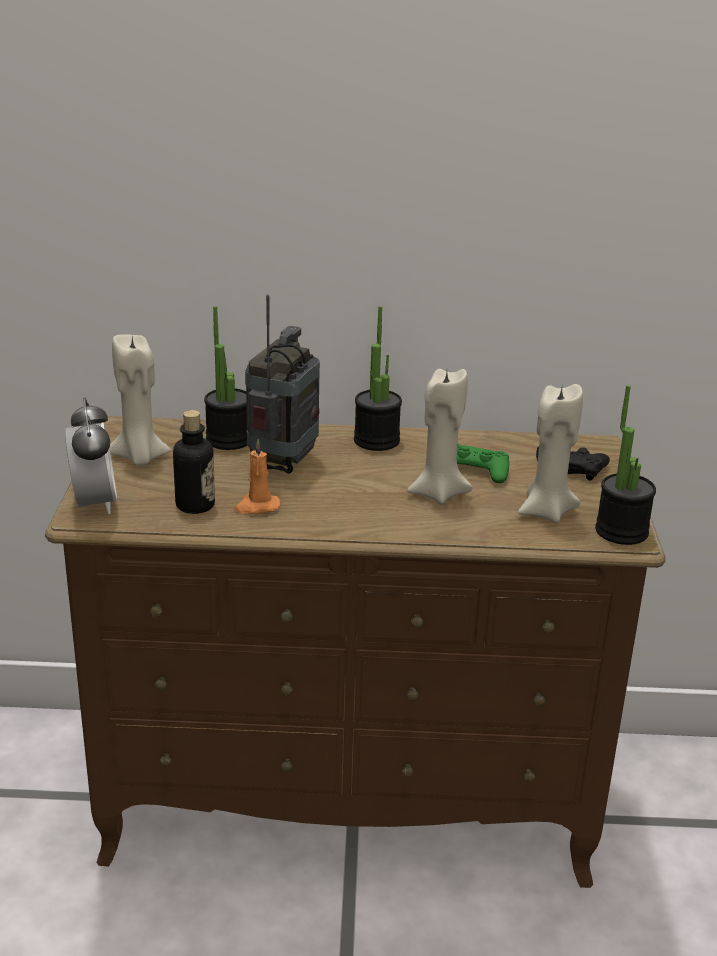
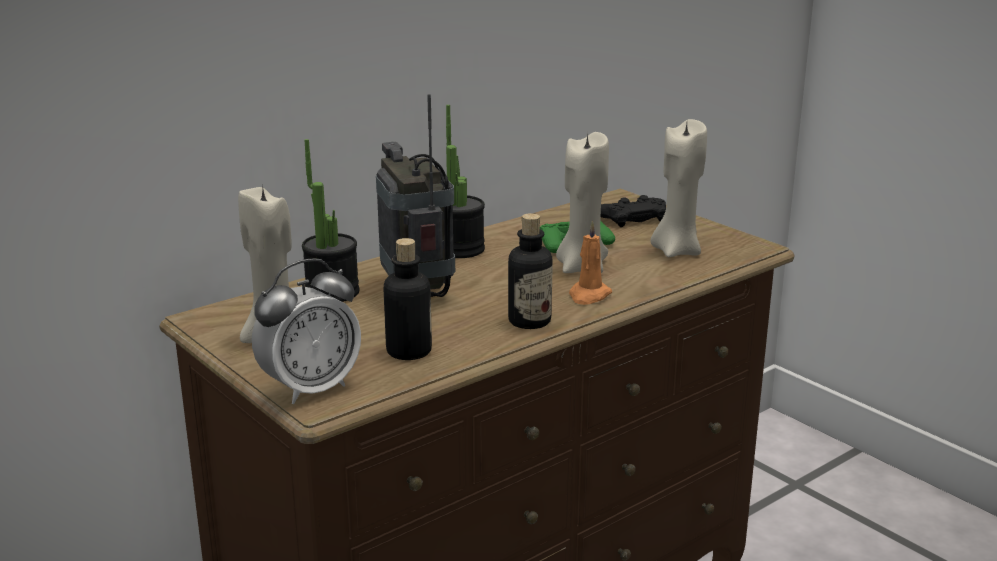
camera: 40 degrees left, 5 degrees down
(94, 503) = (310, 389): alarm clock -> alarm clock turned 105 degrees clockwise
(256, 507) = (464, 331): orange candle -> orange candle (589, 295)
(314, 520) = (529, 321): none -> bottle
(621, 531) = (744, 244): potted plant -> none

